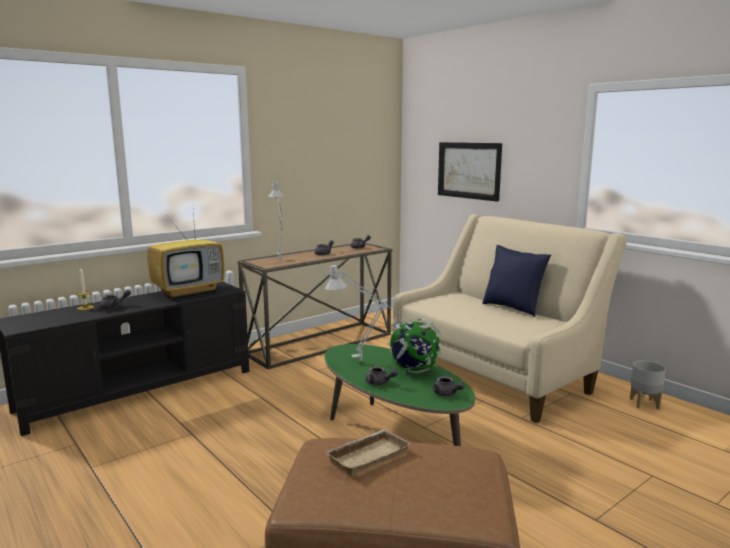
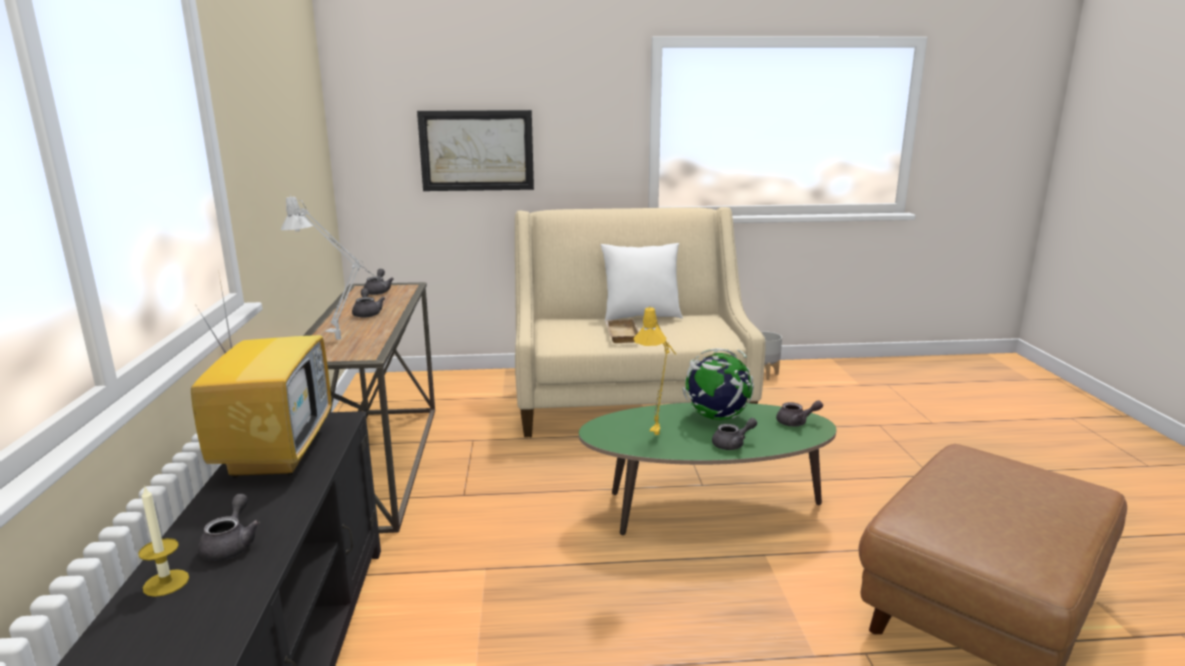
camera: 55 degrees left, 5 degrees up
(365, 362) = (658, 432): grey table lamp -> yellow table lamp
(367, 455) = (959, 499): beige tray -> beige tray (620, 334)
(513, 308) = (641, 317): blue pillow -> white pillow

